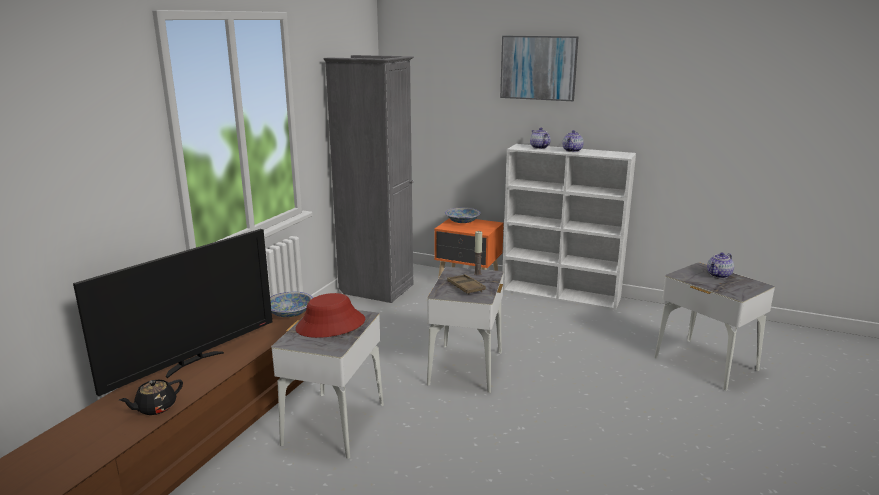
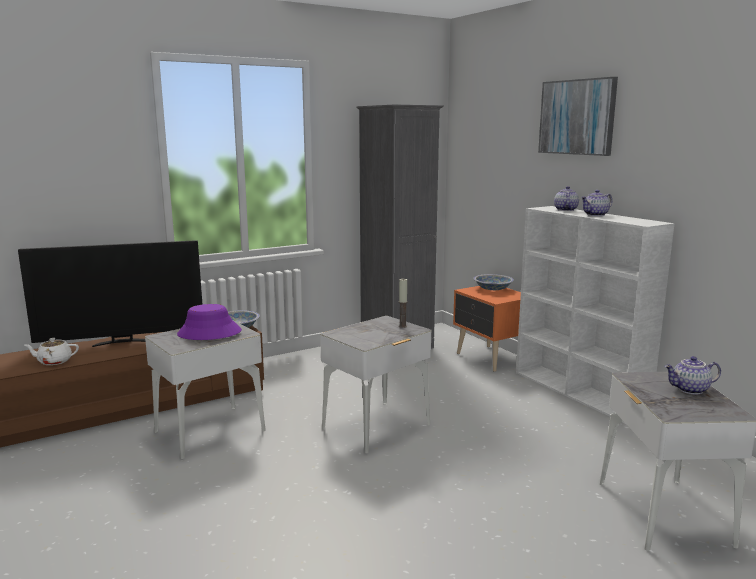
camera: 35 degrees right, 5 degrees down
(155, 408) = (54, 361): black teapot -> white teapot
(330, 325) = (209, 333): red hat -> purple hat
(465, 287) = (368, 333): brown tray -> none

